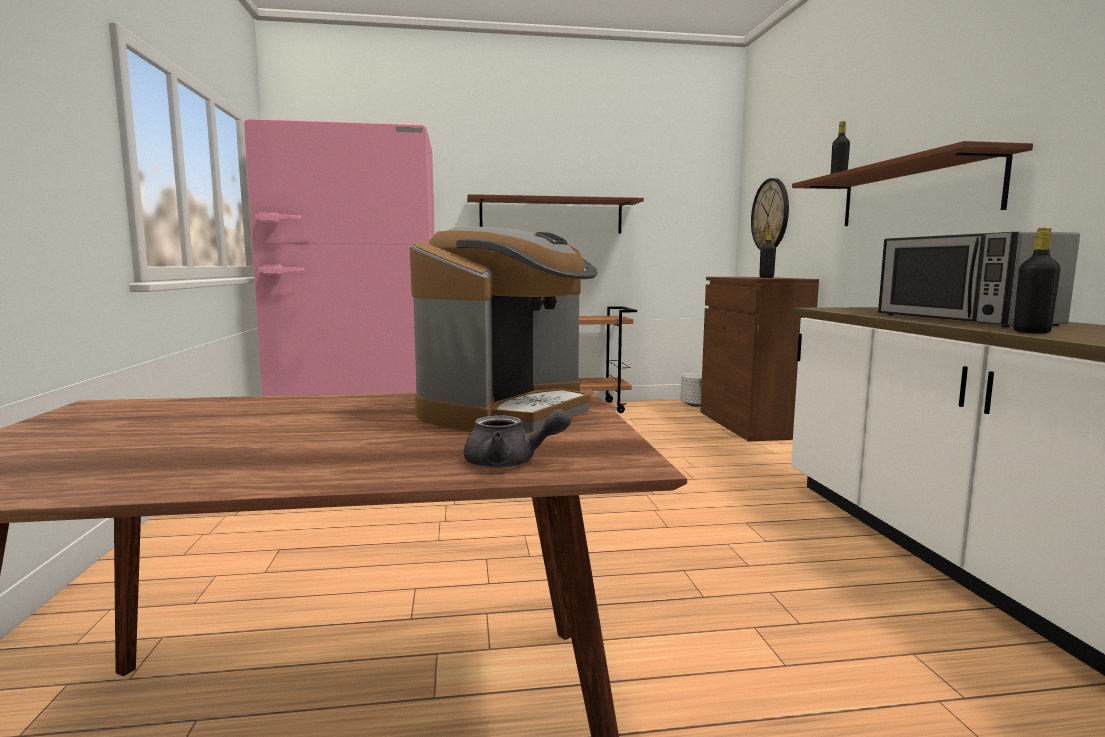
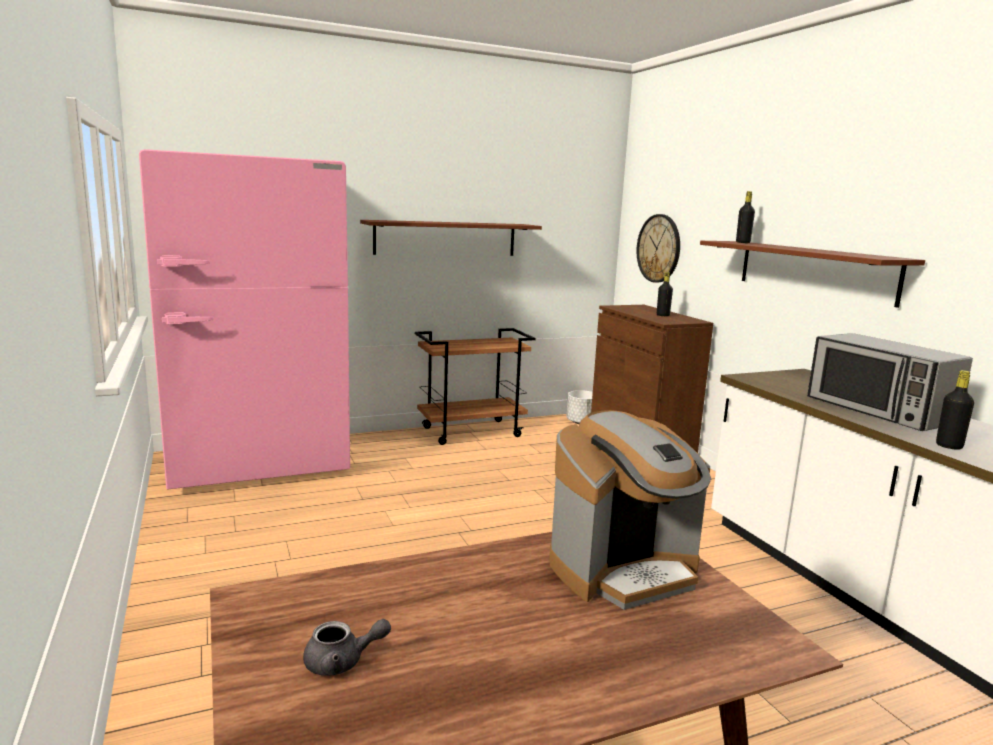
camera: 15 degrees left, 5 degrees up
(506, 412) = (624, 571): coffee machine -> coffee machine turned 45 degrees clockwise
(510, 463) = (711, 659): grey teapot -> grey teapot (342, 662)

